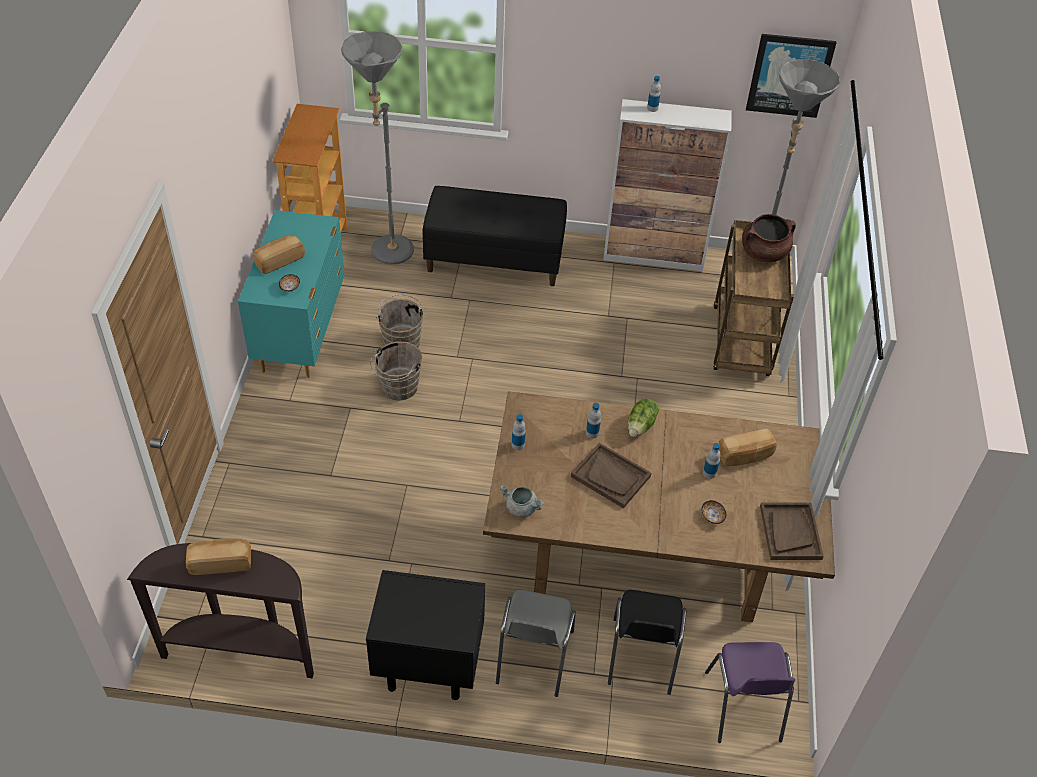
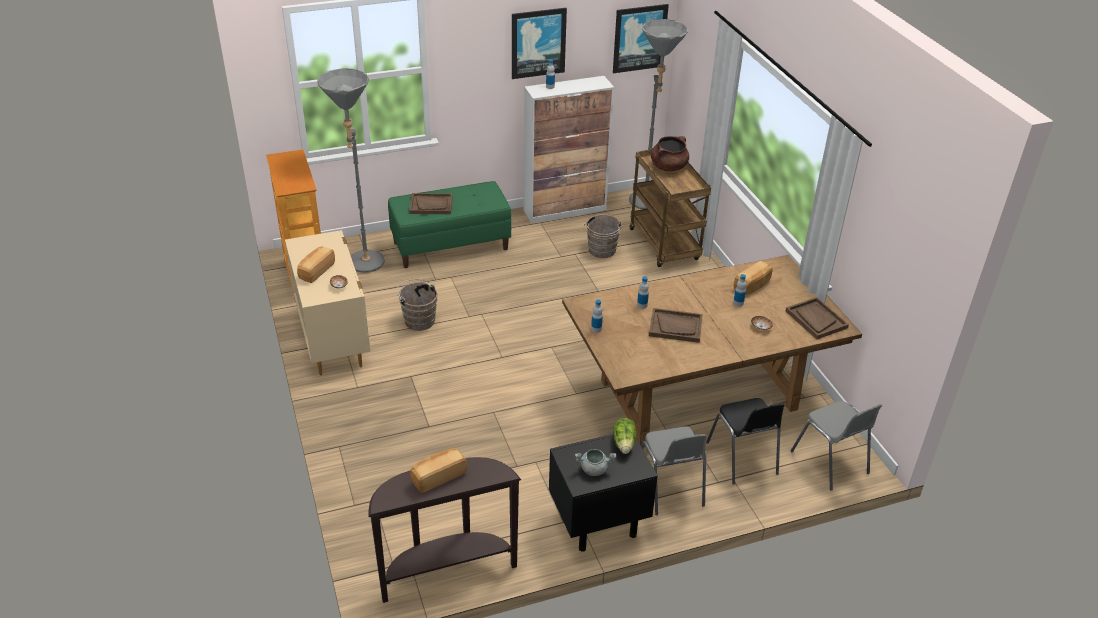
camera: 25 degrees left, 10 degrees down
(301, 333) = (333, 339): turquoise dresser -> beige dresser
(397, 389) = (438, 351): brown bucket -> brown bucket (601, 251)
(474, 210) = (431, 205): none -> brown tray
(495, 260) = (451, 245): black bench -> green bench
(521, 508) = (630, 366): grey cooking pot -> grey cooking pot (594, 469)
(641, 426) = (671, 290): lettuce -> lettuce (624, 443)
(649, 50) = (538, 43): none -> picture
(743, 707) = (830, 463): purple chair -> grey chair

